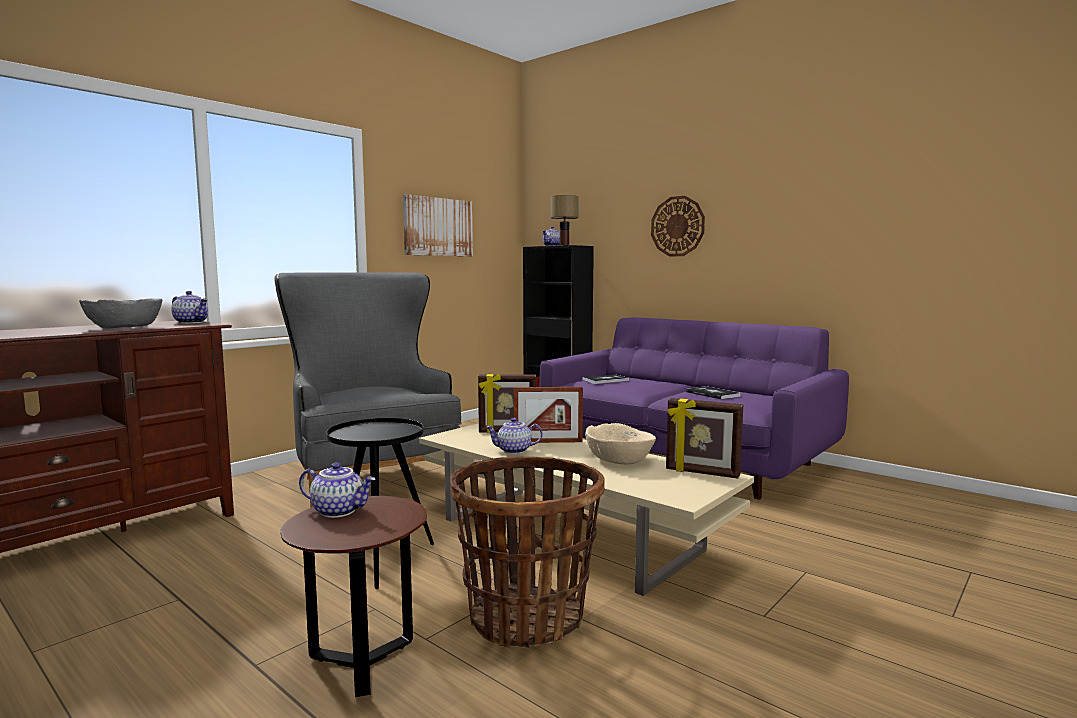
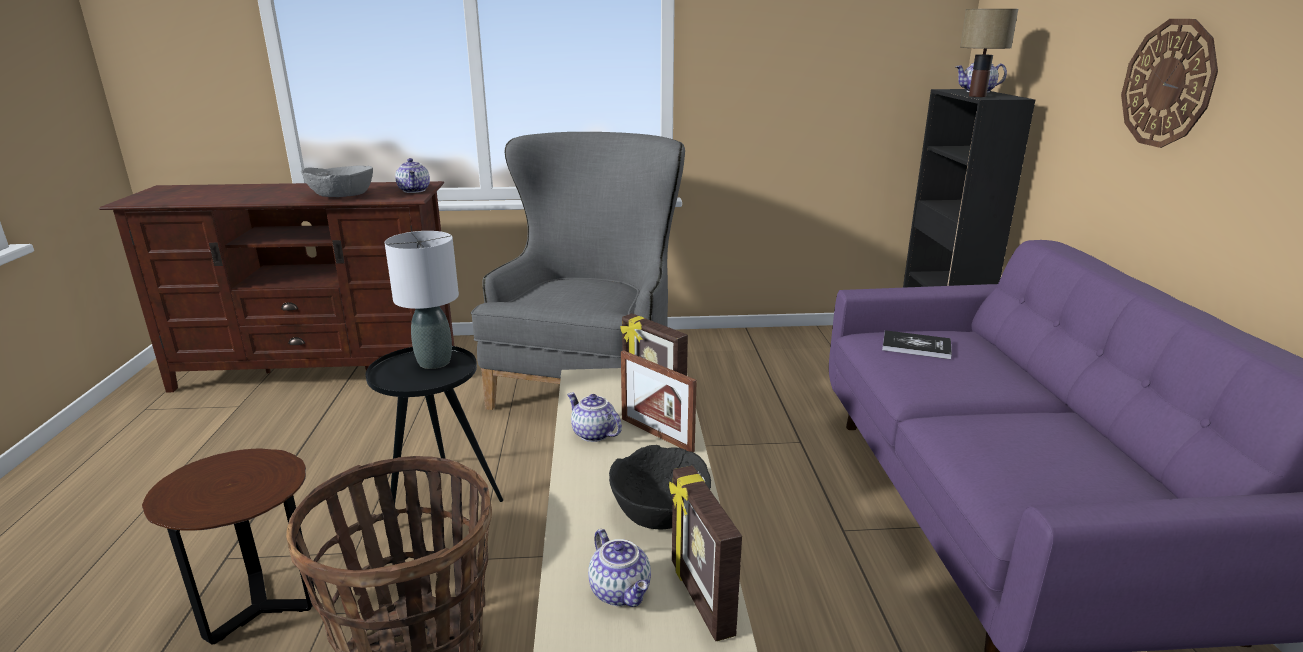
camera: 45 degrees right, 15 degrees up
(339, 511) = (242, 465): teapot -> teapot (621, 591)
(372, 428) = (434, 362): none -> grey table lamp
(438, 227) = (795, 58): picture -> none
(619, 460) = (661, 511): beige bowl -> black bowl
(712, 394) = (1019, 443): book -> none

